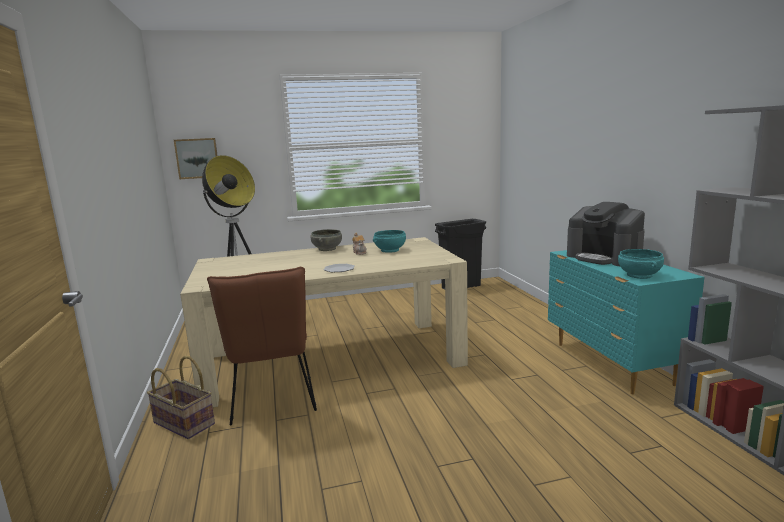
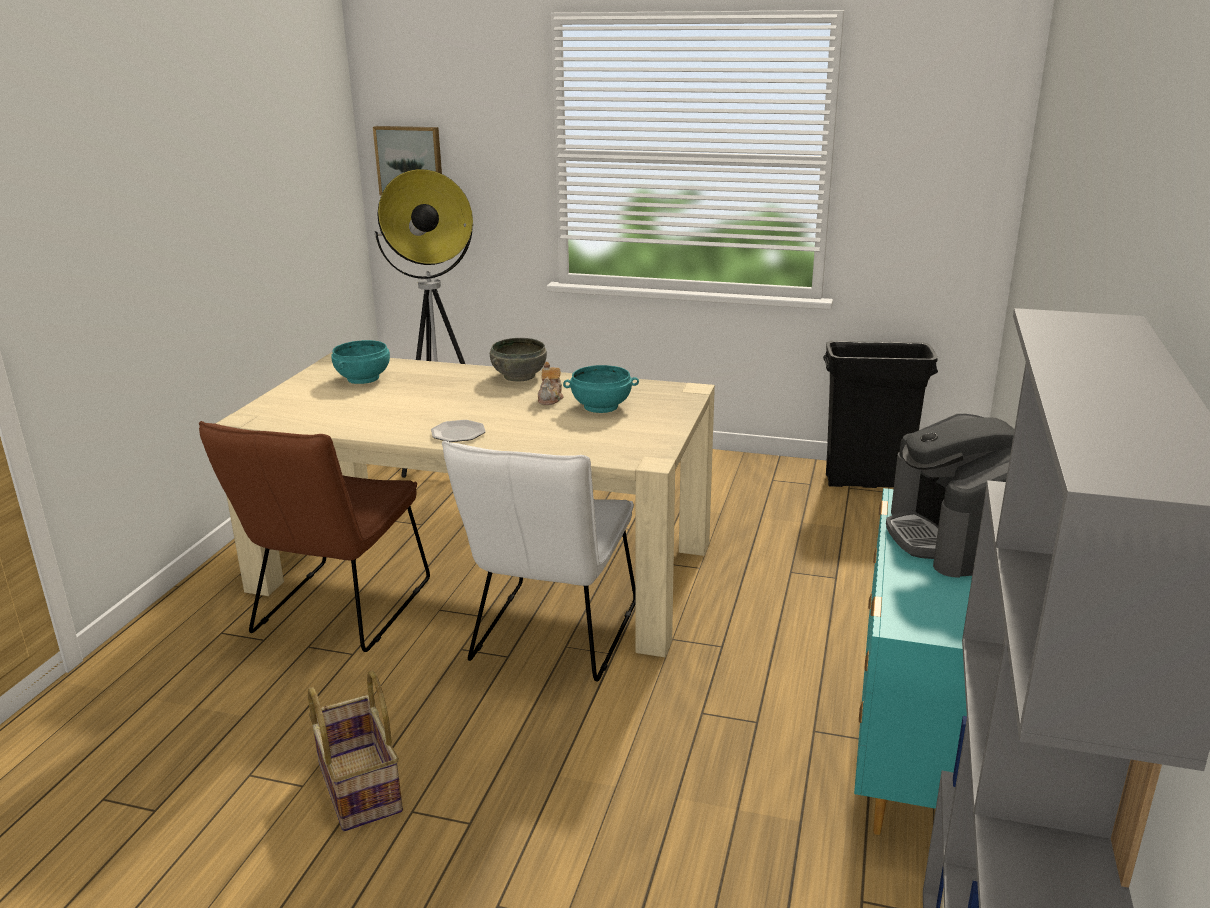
camera: 30 degrees right, 10 degrees up
(183, 424) = (209, 608): basket -> basket (357, 787)
(405, 375) = (550, 638): none -> white chair
(640, 275) = (928, 610): turquoise bowl -> turquoise bowl (363, 378)

